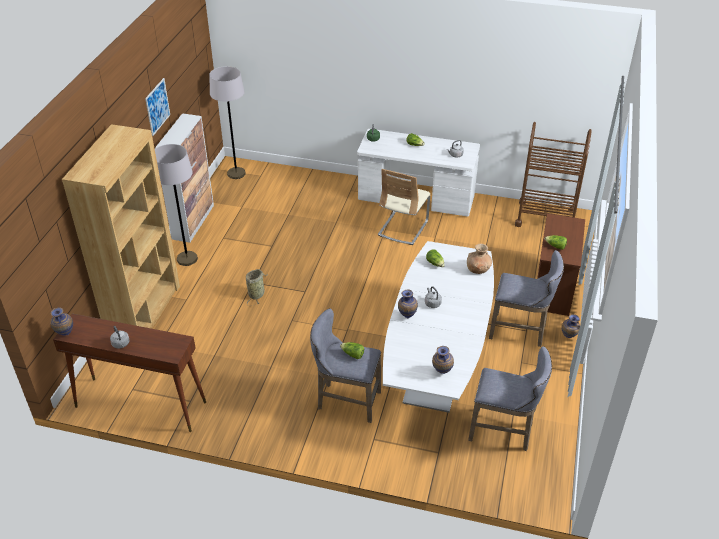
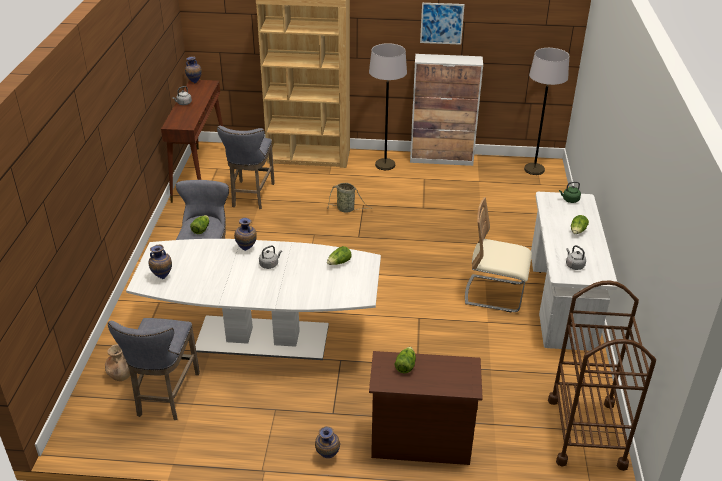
camera: 80 degrees right, 5 degrees down
(478, 269) = (336, 295): brown vase -> brown vase (121, 374)
(520, 331) = (330, 408): grey stool -> grey stool (251, 196)

